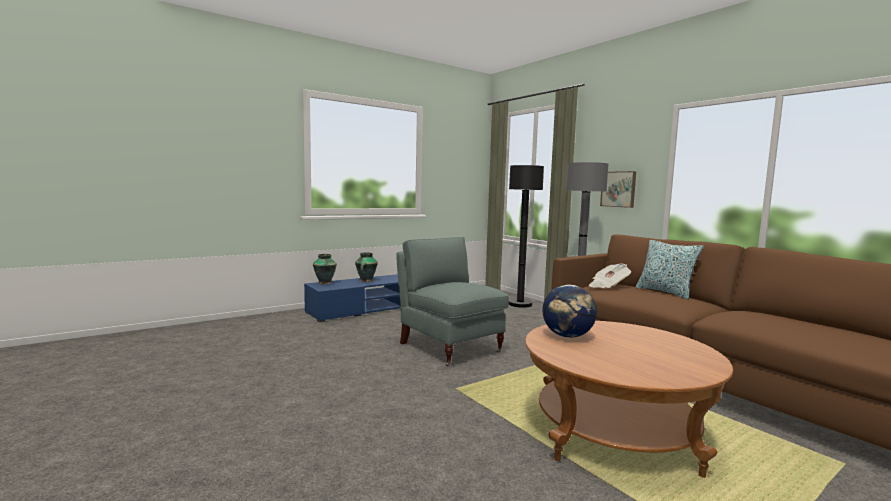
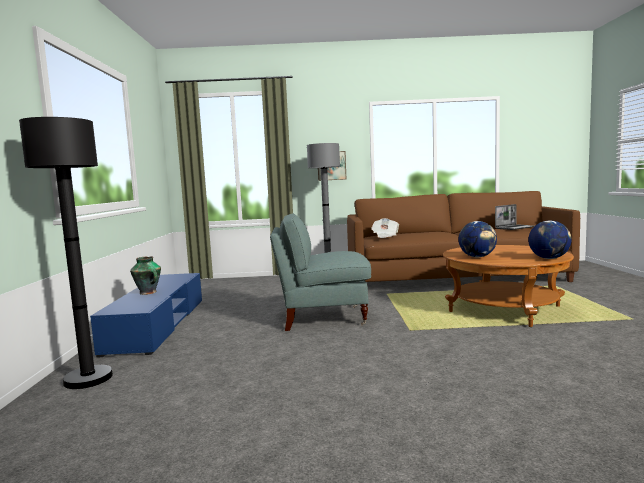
camera: 55 degrees left, 0 degrees up
(325, 283) = (114, 307): vase -> none
(520, 304) = (258, 282): black floor lamp -> black floor lamp (88, 379)
(622, 373) = (549, 258): none -> globe
(665, 292) = (416, 232): pillow -> none
(824, 329) = (514, 228): none -> laptop

